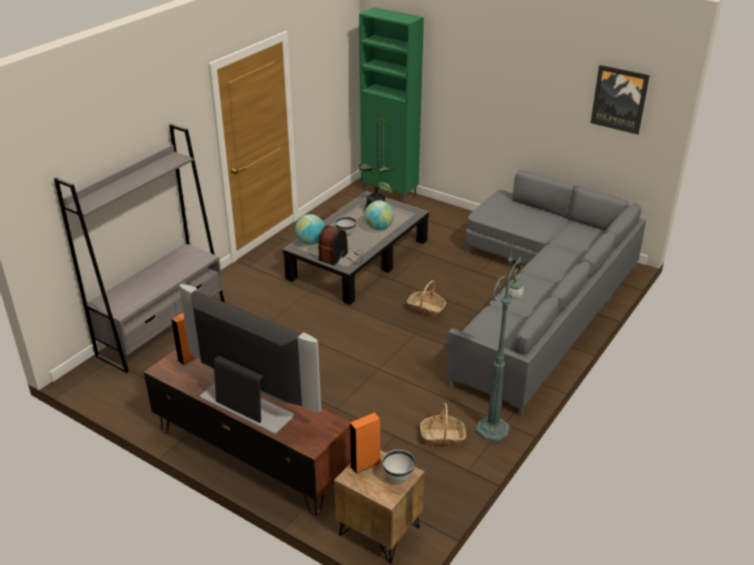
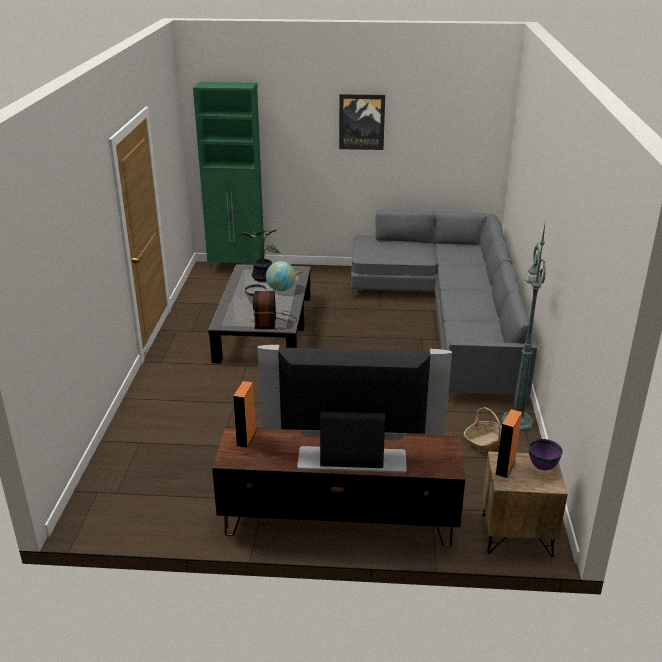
camera: 30 degrees left, 5 degrees down
(163, 328) = (128, 443): grey bookcase -> none
(311, 242) = (230, 317): globe -> none
(398, 477) = (542, 466): white bowl -> purple bowl
(426, 309) = (366, 349): basket -> none
(619, 99) = (461, 125): picture -> picture (361, 122)

